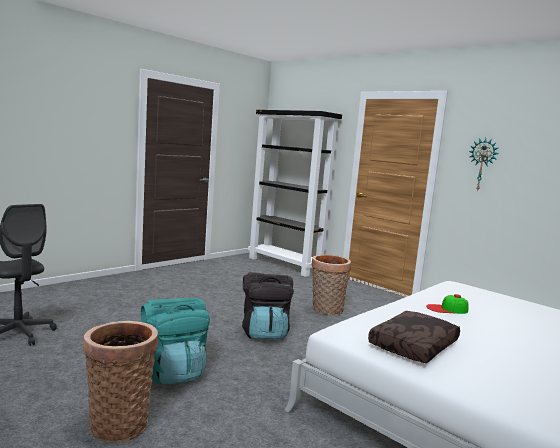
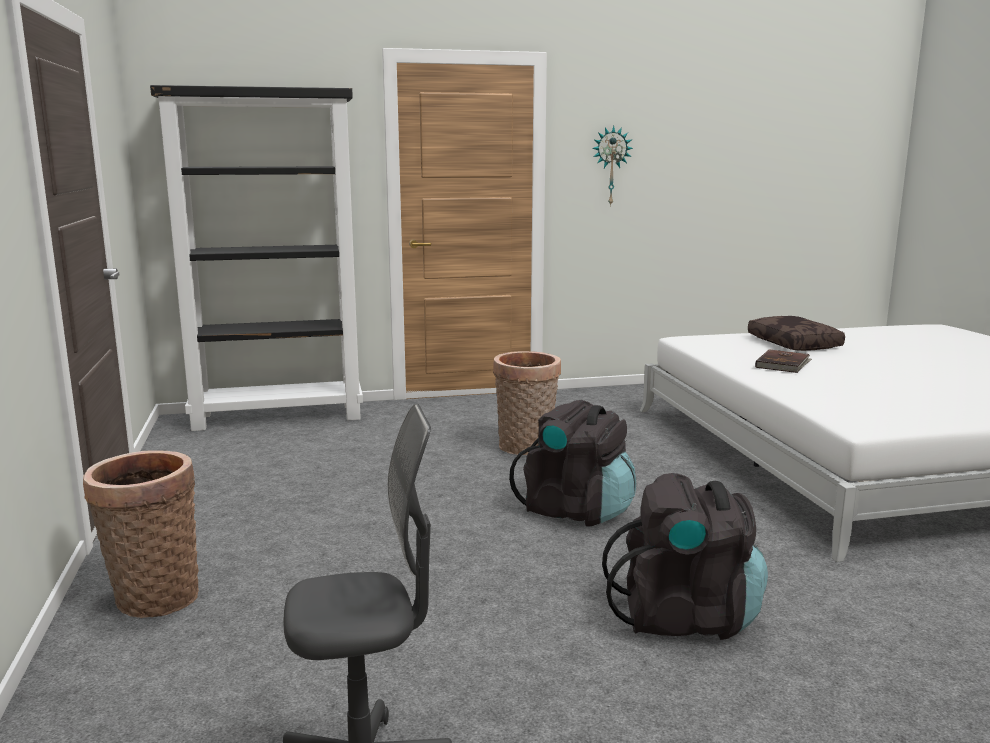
camera: 55 degrees left, 5 degrees up
(119, 423) = (850, 699): basket -> basket (153, 597)
(173, 372) = (685, 617): turquoise backpack -> black backpack
(414, 346) = (906, 405): brown pillow -> brown pillow (795, 344)
(447, 309) = (783, 364): cap -> brown book

